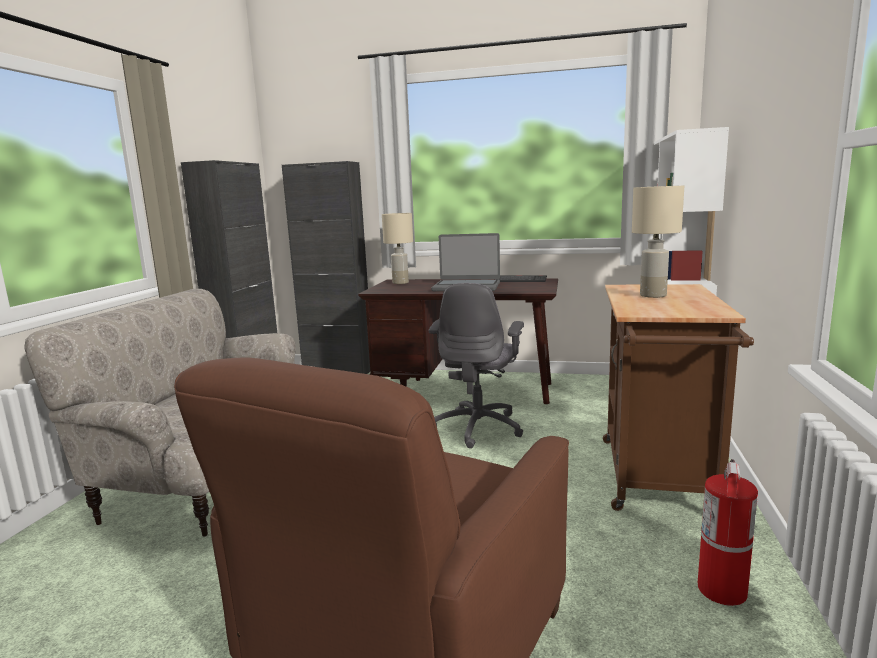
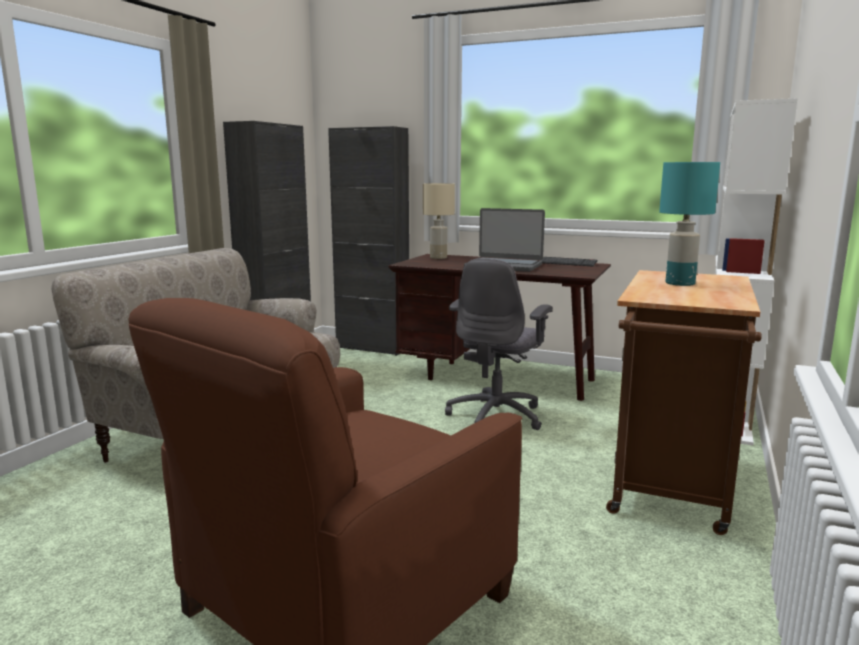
camera: 10 degrees right, 0 degrees up
(653, 295) = (680, 283): beige table lamp -> turquoise table lamp
(722, 591) = (693, 605): fire extinguisher -> none

